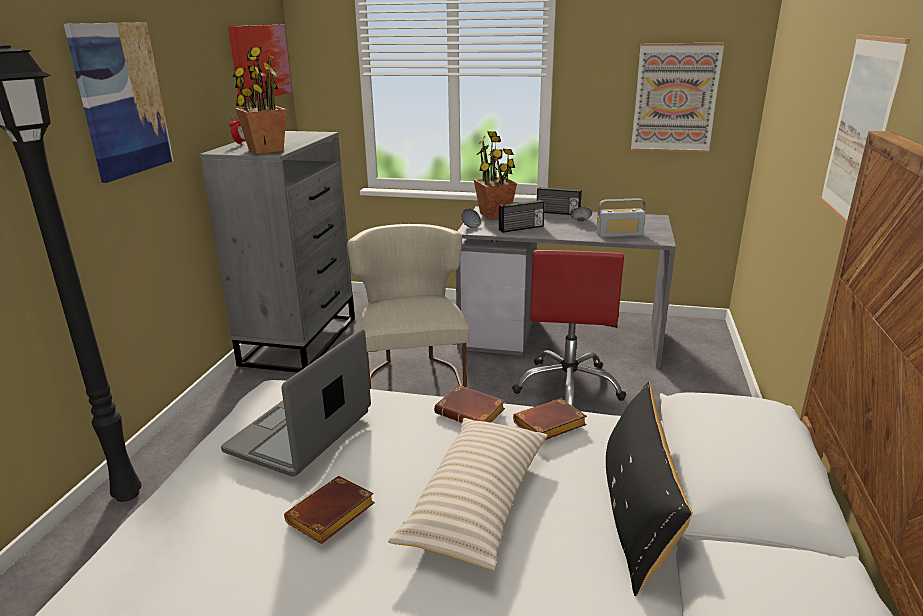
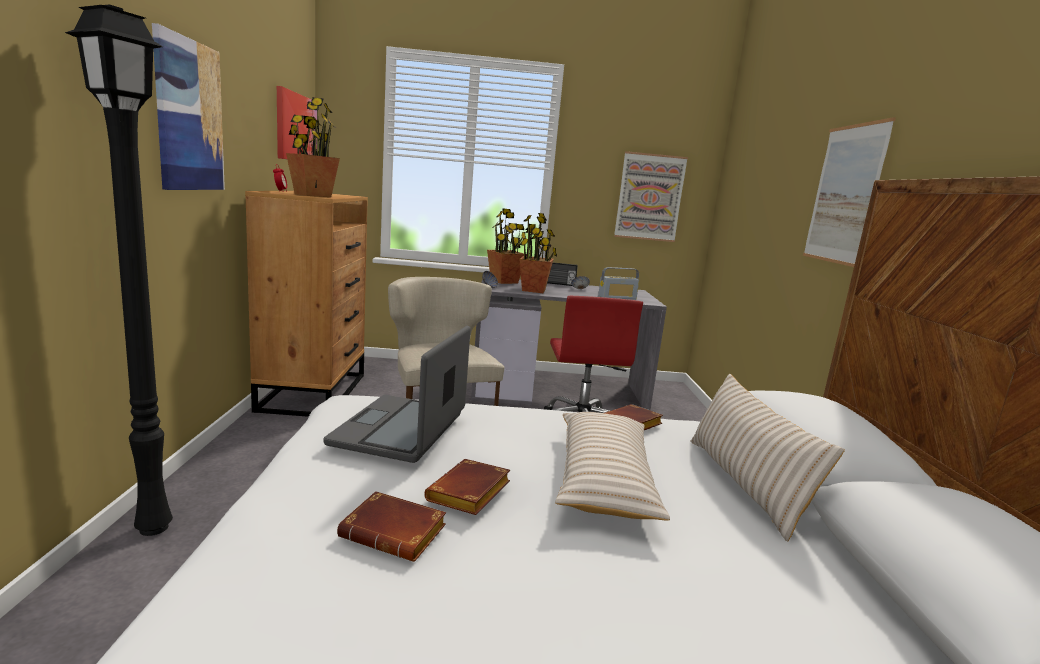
camera: 15 degrees left, 10 degrees down
(301, 340) = (314, 392): grey dresser -> brown dresser
(472, 412) = (556, 416): brown book -> brown book (396, 533)
(521, 228) = (534, 290): radio -> potted plant
(636, 514) = (744, 483): black pillow -> beige pillow

